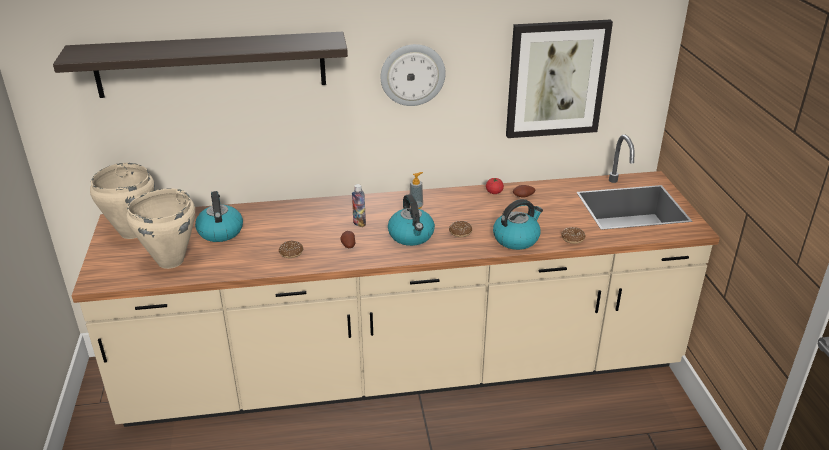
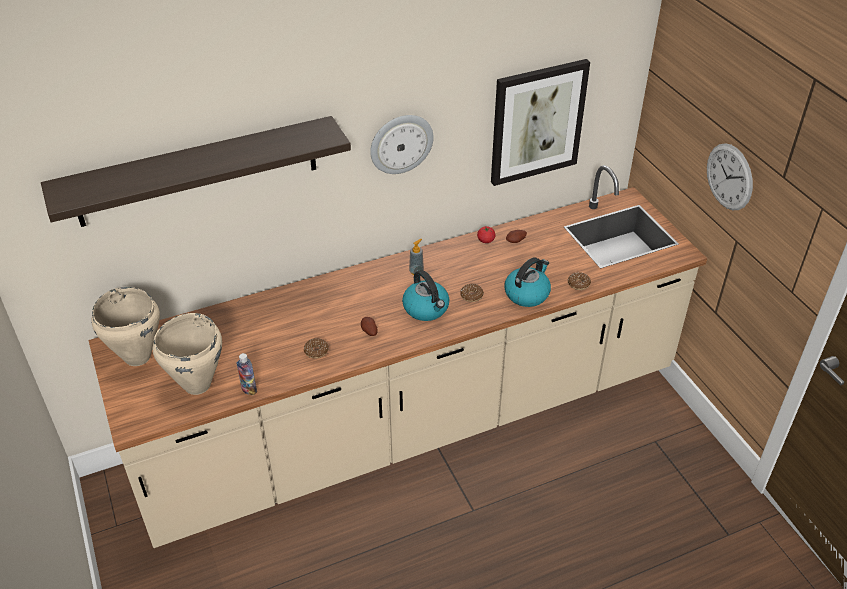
camera: 15 degrees left, 10 degrees up
(220, 231) = (230, 338): kettle -> none
(359, 223) = (368, 302): bottle -> bottle (249, 389)
(742, 141) = (729, 177): none -> wall clock

